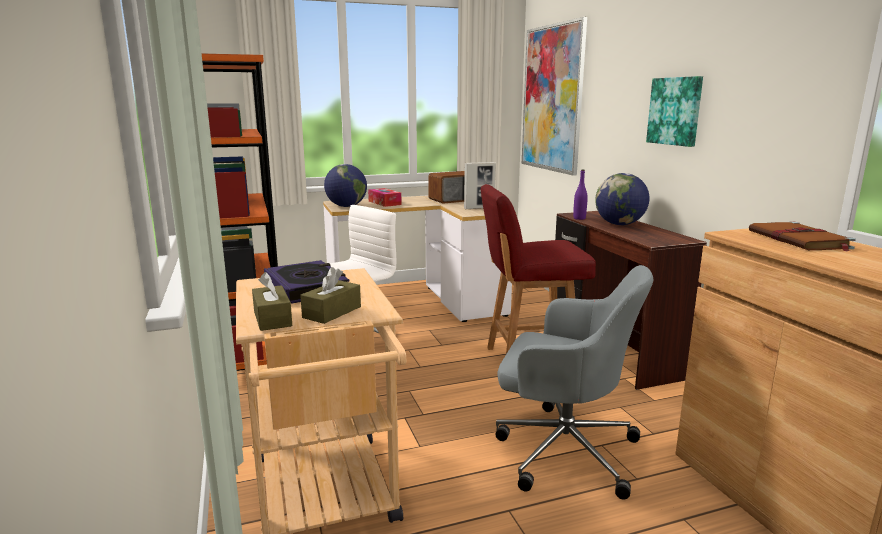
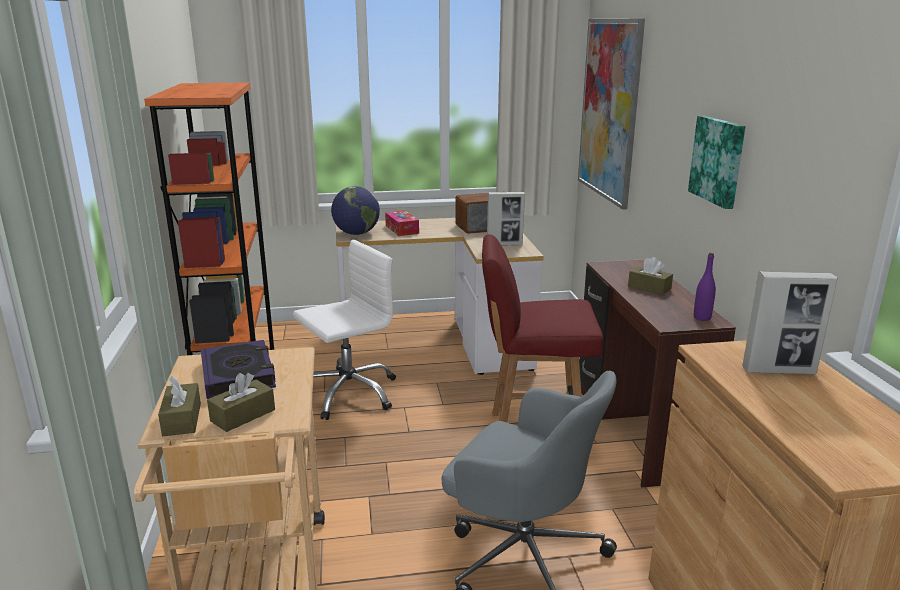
camera: 10 degrees right, 5 degrees up
(579, 218) = (607, 273): purple bottle -> purple bottle (702, 318)
(619, 224) = (649, 288): globe -> brown tissue box
(799, 240) = (779, 371): brown book -> picture frame

